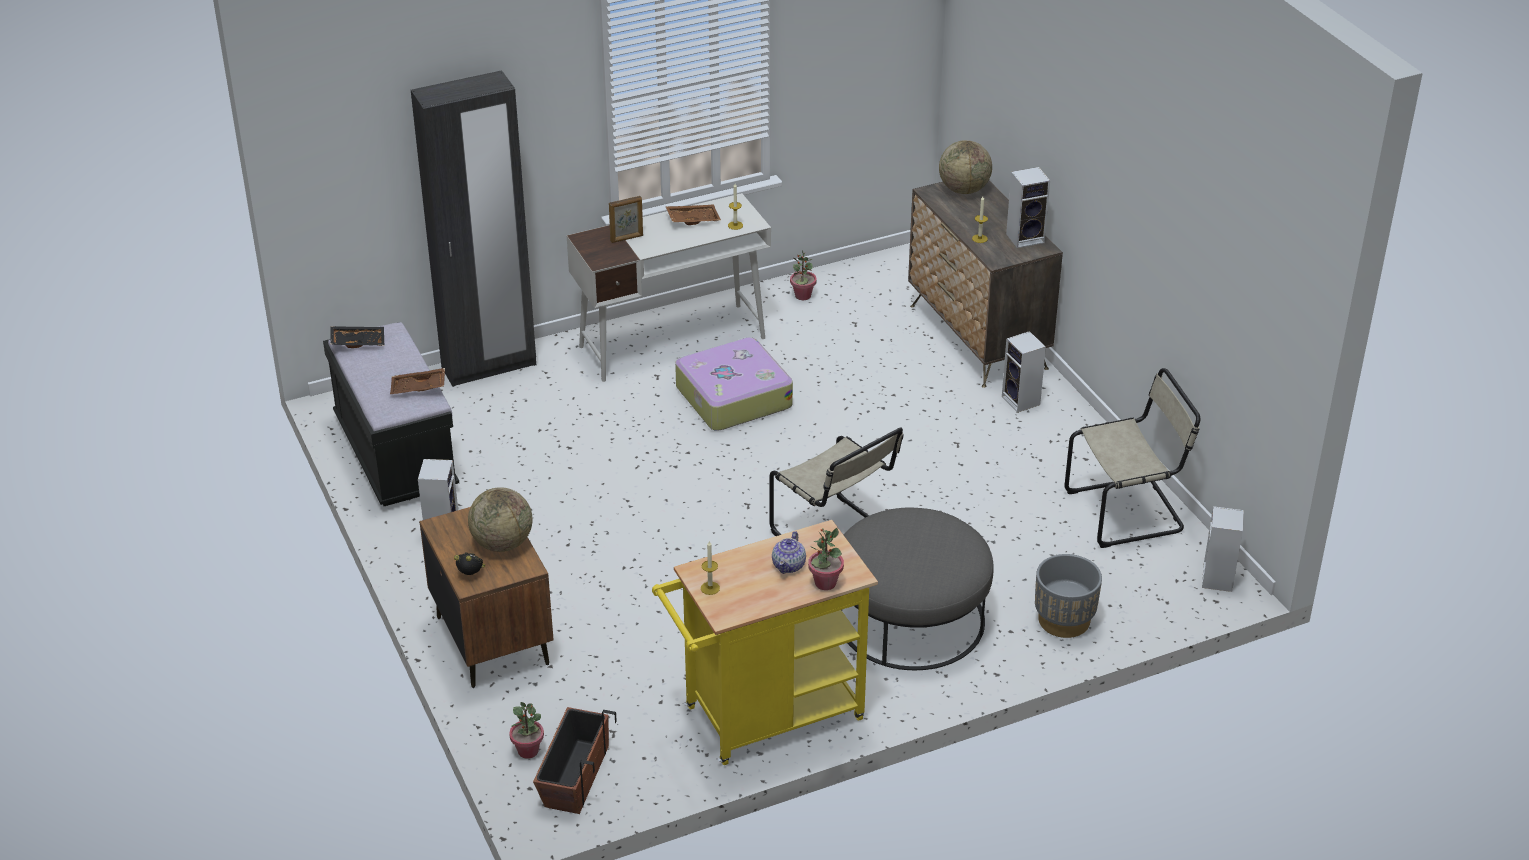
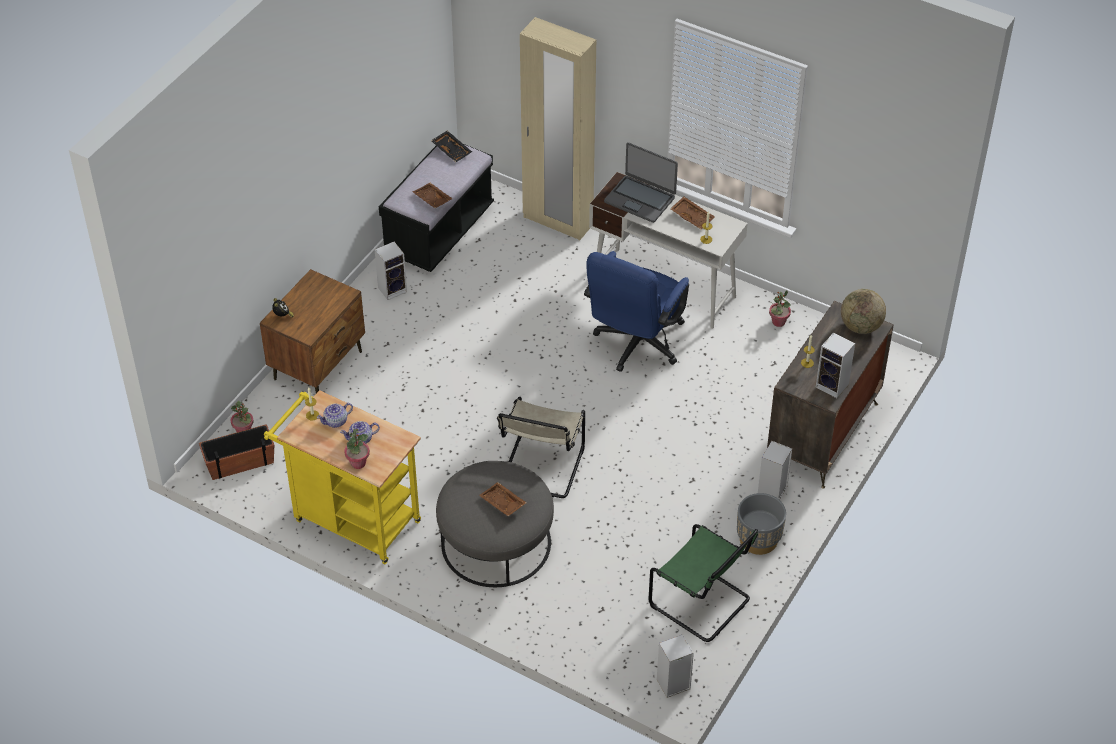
camera: 55 degrees right, 10 degrees up
(489, 367) = (557, 221): black wardrobe -> beige wardrobe
(502, 543) = (319, 313): globe -> none
(627, 238) = (640, 199): picture frame -> laptop
(732, 397) = (635, 346): suitcase -> blue office chair
(740, 573) = (336, 421): none -> teapot
(926, 545) = (502, 503): none -> brown tray
(1064, 621) = (559, 620): grey planter -> grey planter (758, 539)
(1128, 511) = (703, 604): beige chair -> green chair

